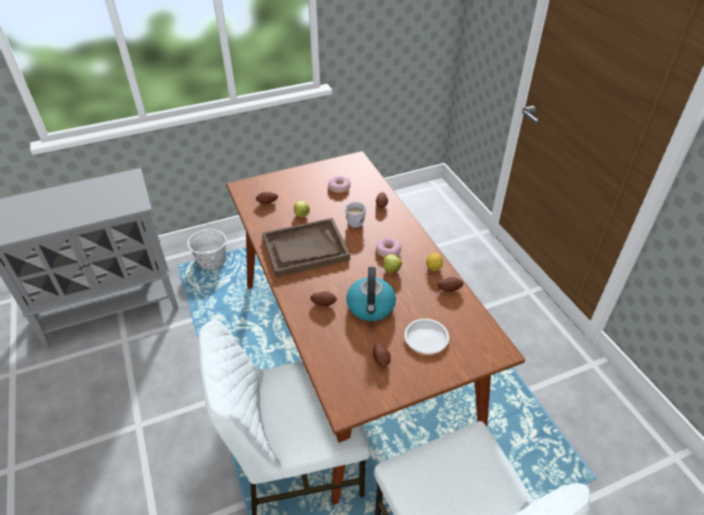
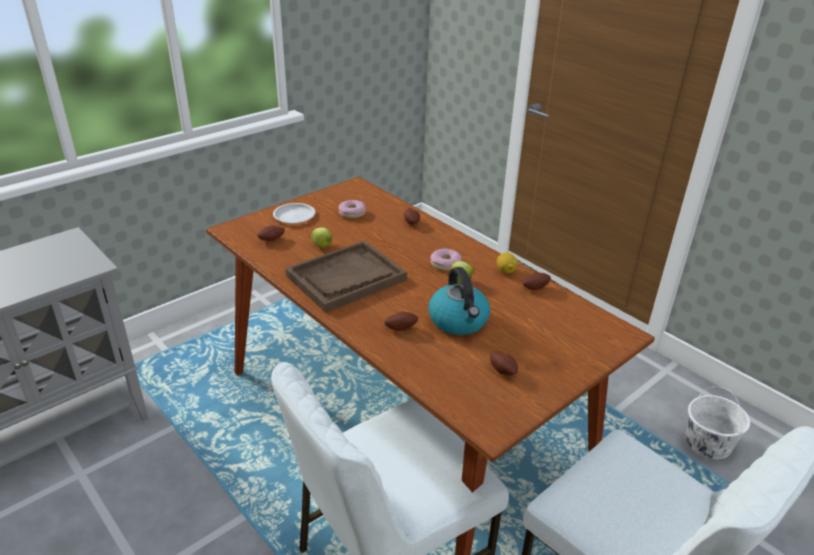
camera: 20 degrees left, 10 degrees down
(211, 260) = (172, 352): white bucket -> white bucket (707, 442)
(355, 221) = (390, 241): white mug -> none
(426, 338) = (540, 339): white plate -> white plate (294, 216)

